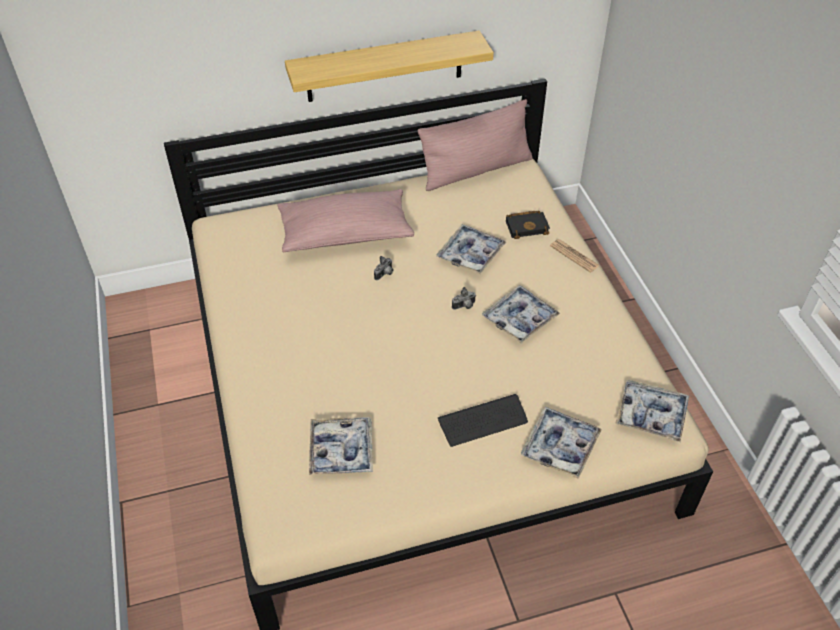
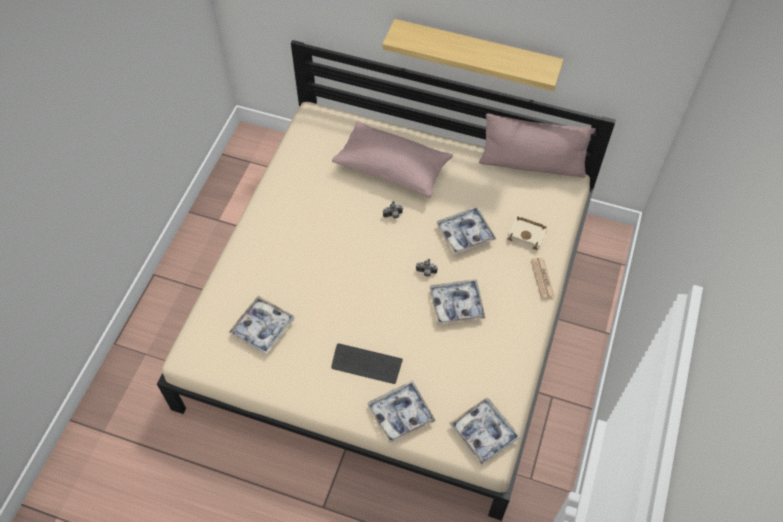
camera: 35 degrees right, 10 degrees up
(527, 226) = (528, 234): black book -> beige book

